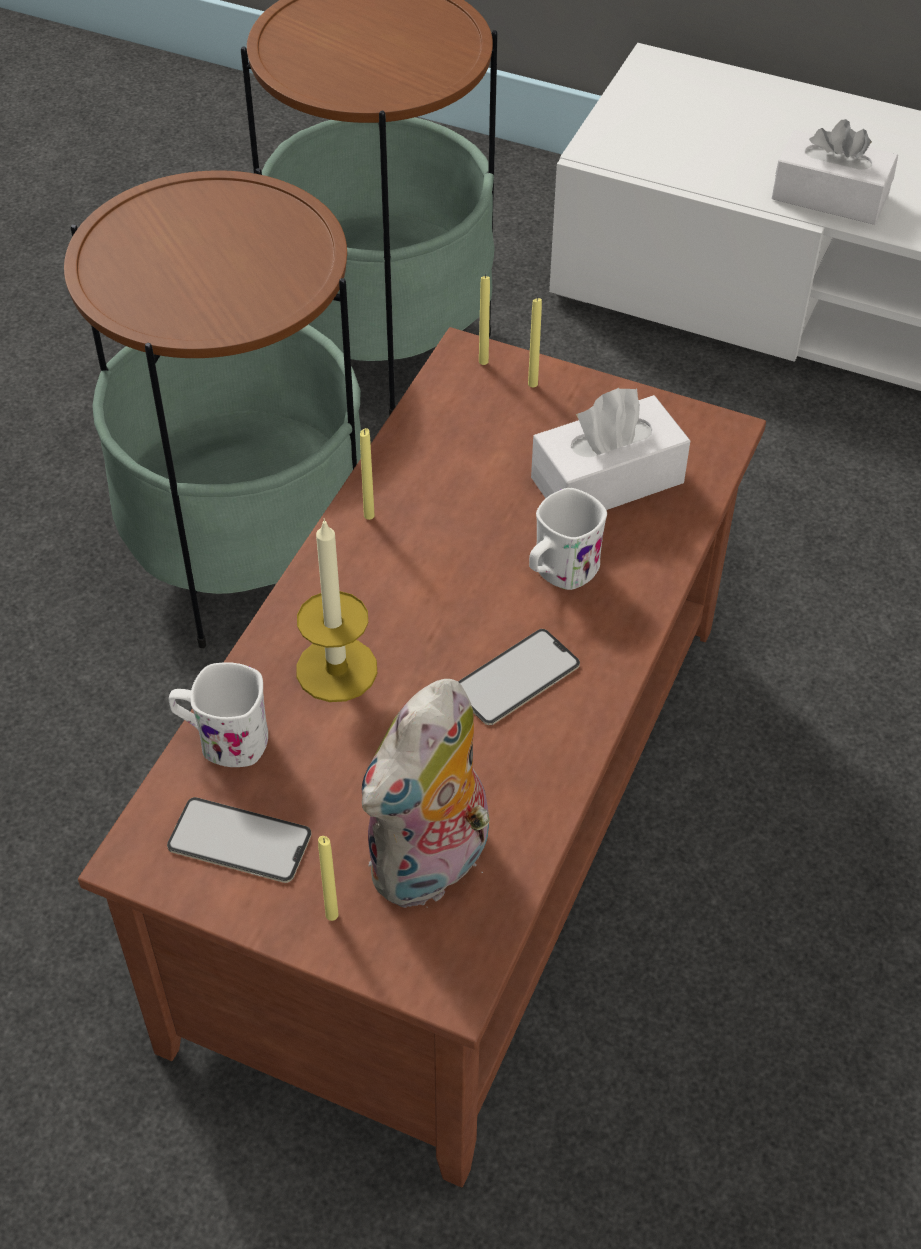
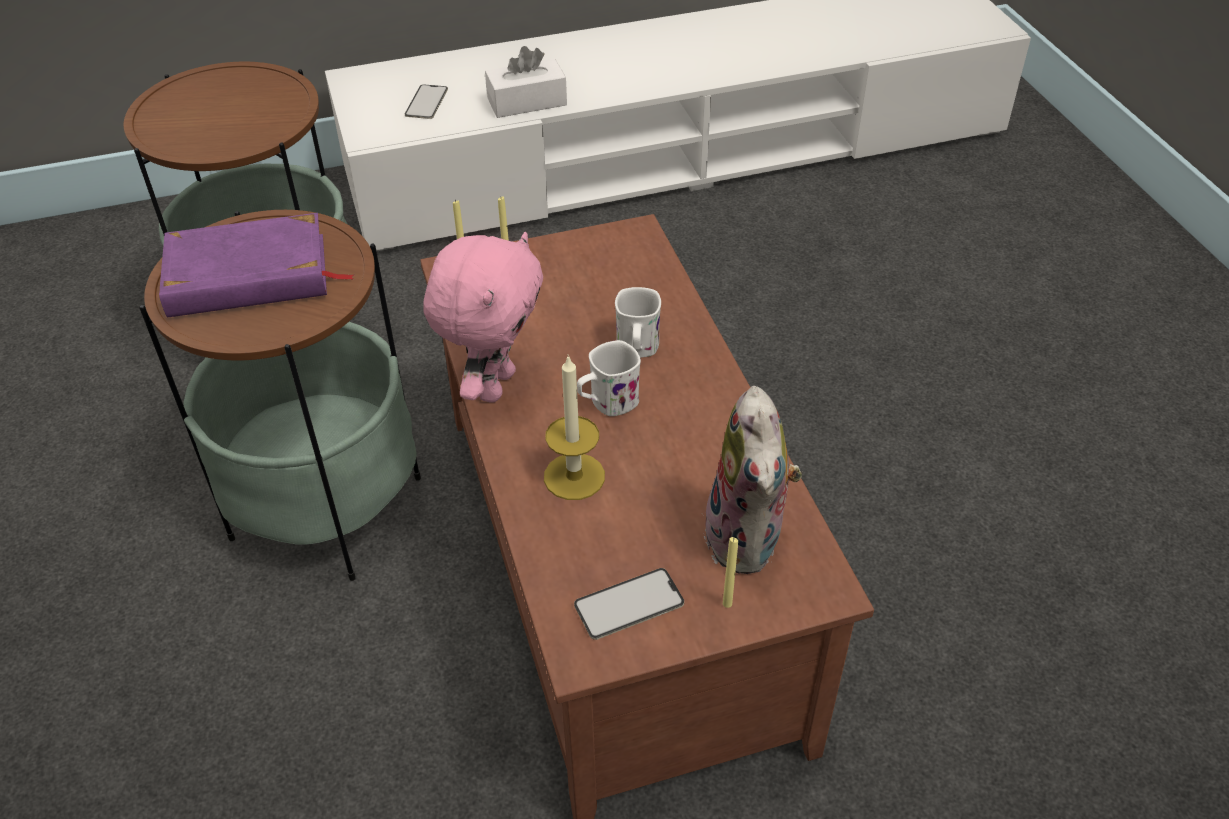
camera: 40 degrees left, 5 degrees down
(195, 248) = (249, 276): none -> purple book
(222, 739) = (552, 558): white mug -> white mug (607, 403)
(369, 515) = (494, 384): yellow candle -> pink plush toy
(516, 677) = (678, 416): phone -> phone (426, 102)
(607, 480) = (607, 288): white tissue box -> none

